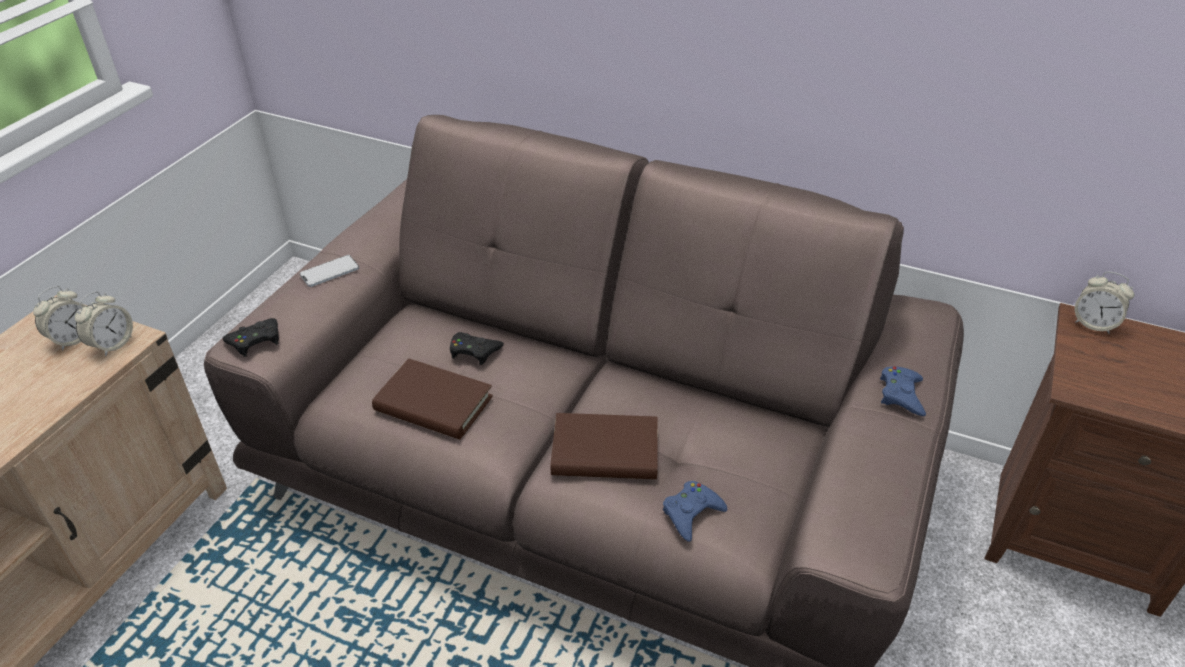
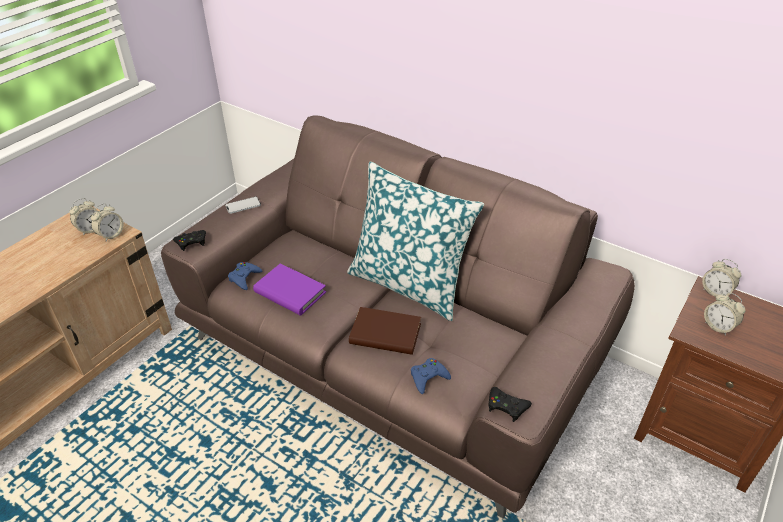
camera: 10 degrees right, 0 degrees up
(433, 404) = (290, 292): brown book -> purple book
(474, 351) = (321, 263): black game controller -> black game controller (506, 406)
(621, 367) = (409, 284): none -> pillow
(901, 394) = (575, 322): blue game controller -> blue game controller (244, 278)
(1115, 375) = (718, 326): none -> alarm clock

